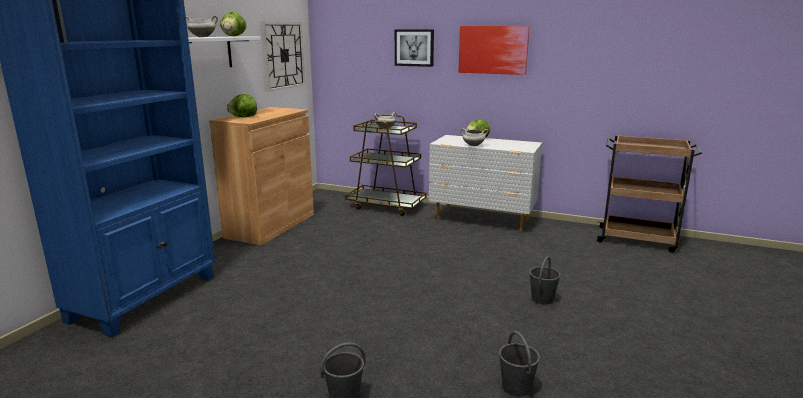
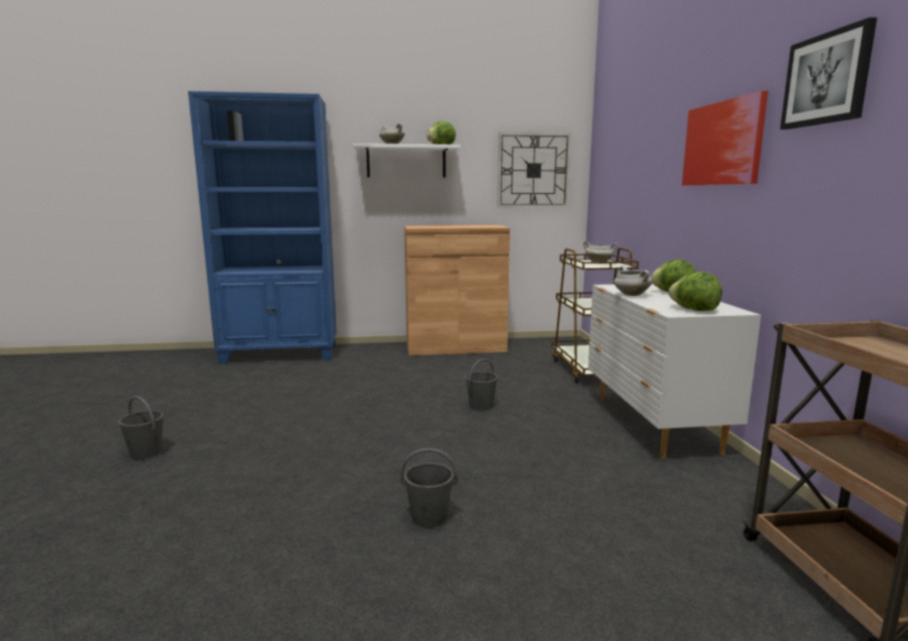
camera: 60 degrees right, 5 degrees down
(243, 117) = (432, 226): lettuce -> lettuce (694, 310)
(414, 47) = (653, 152): picture -> picture (827, 79)
(516, 387) = (174, 539): grey bucket -> grey bucket (480, 406)

